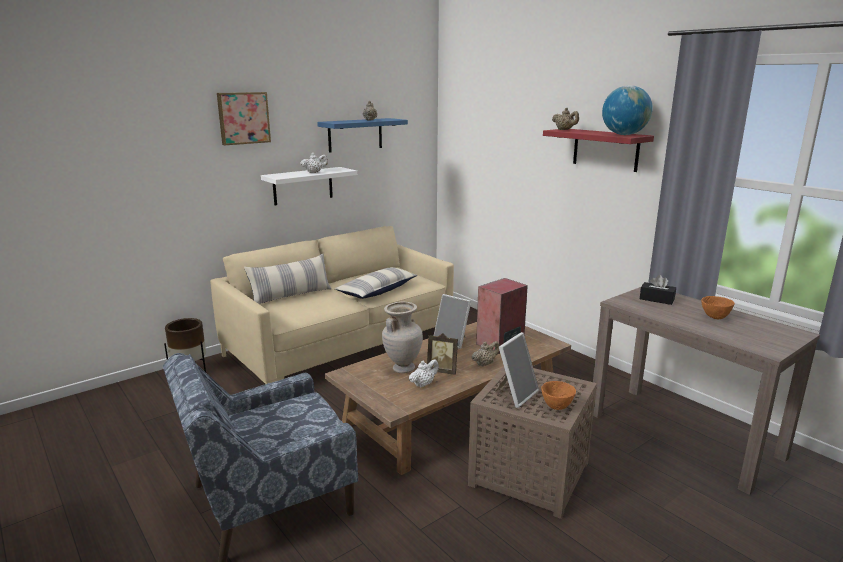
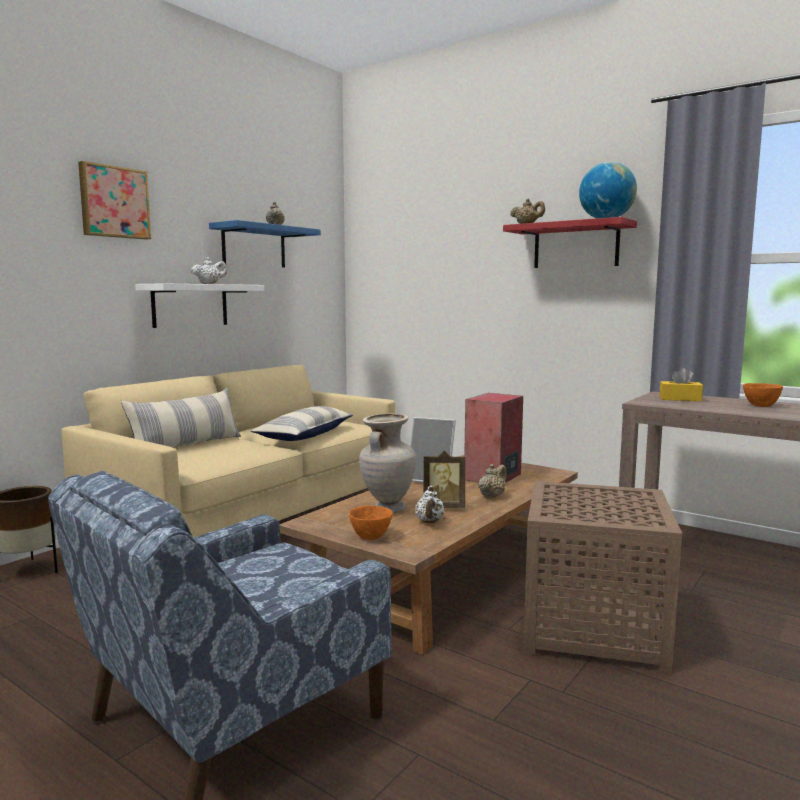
camera: 15 degrees left, 10 degrees down
(423, 384) = (429, 522): white teapot -> white teapot turned 150 degrees clockwise
(515, 394) = (577, 508): picture frame -> none
(556, 406) = (640, 513): orange bowl -> orange bowl (370, 537)
(656, 299) = (680, 399): black tissue box -> yellow tissue box

